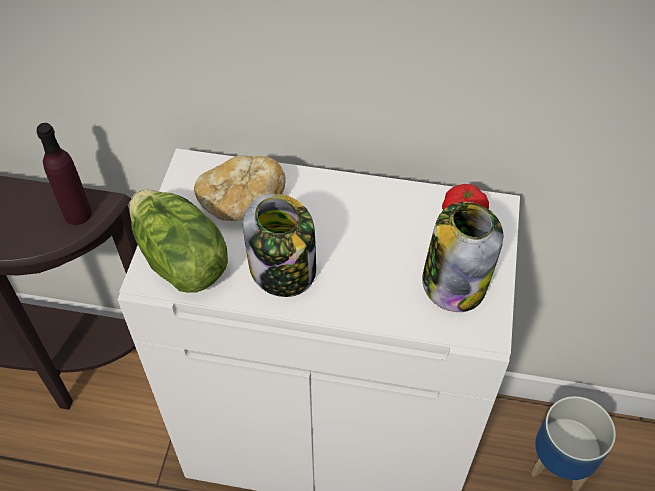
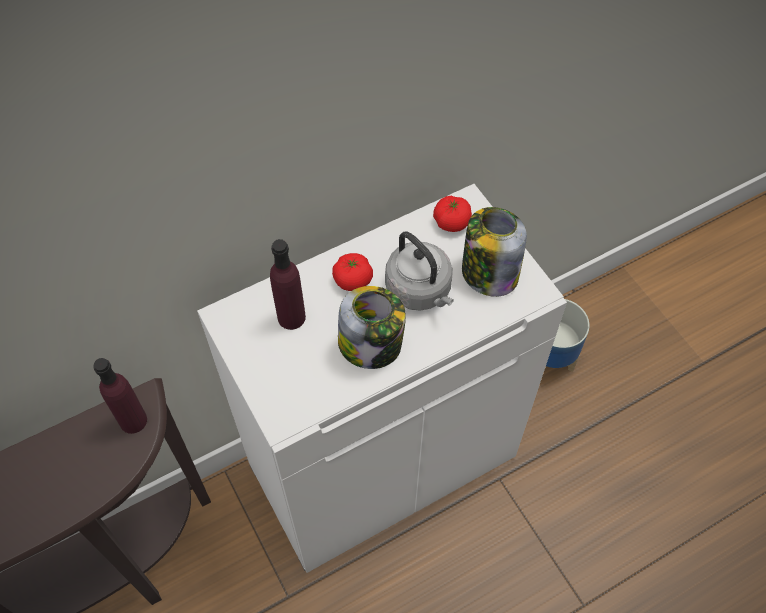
camera: 40 degrees left, 5 degrees up
(180, 261) = (292, 392): lettuce -> none
(241, 202) = (291, 317): bread -> purple bottle
(323, 206) = (353, 280): none -> tomato
(373, 255) = (420, 291): none -> grey kettle

